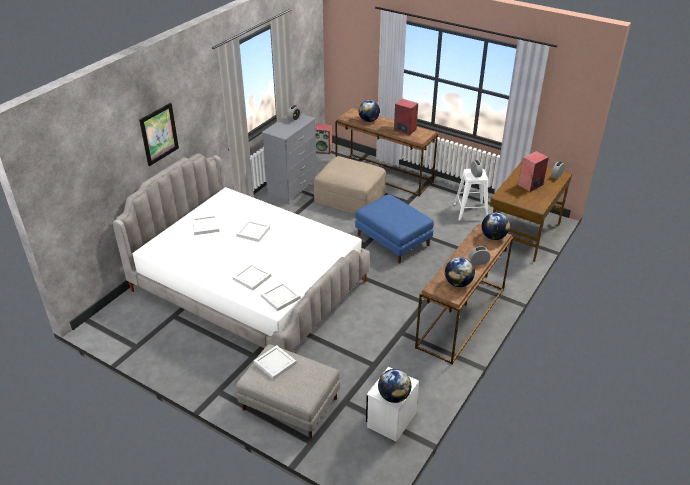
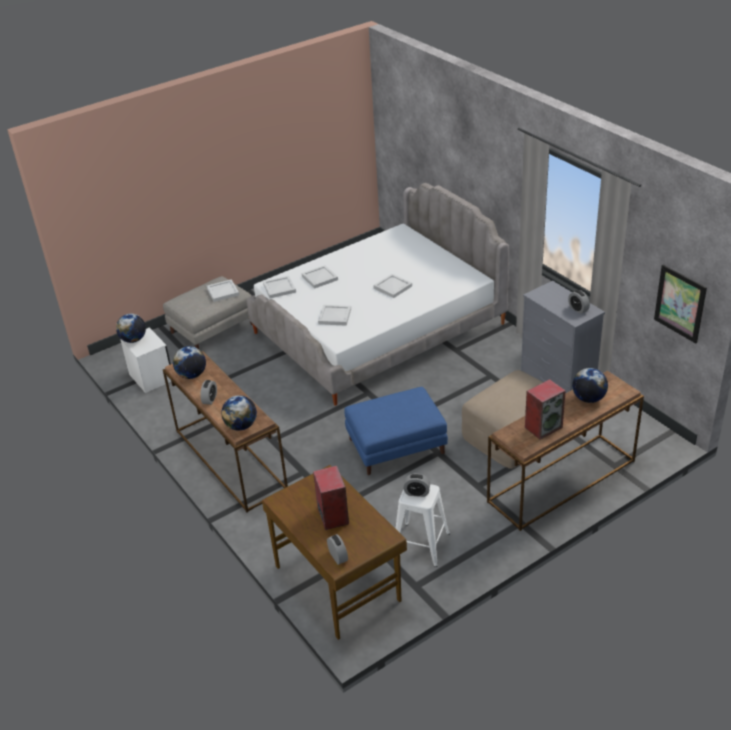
camera: 115 degrees right, 0 degrees up
(159, 134) = (465, 162): picture -> picture (680, 303)
(206, 226) = (421, 262): white tray -> white tray (334, 316)
(323, 150) = (660, 435): speaker -> none

